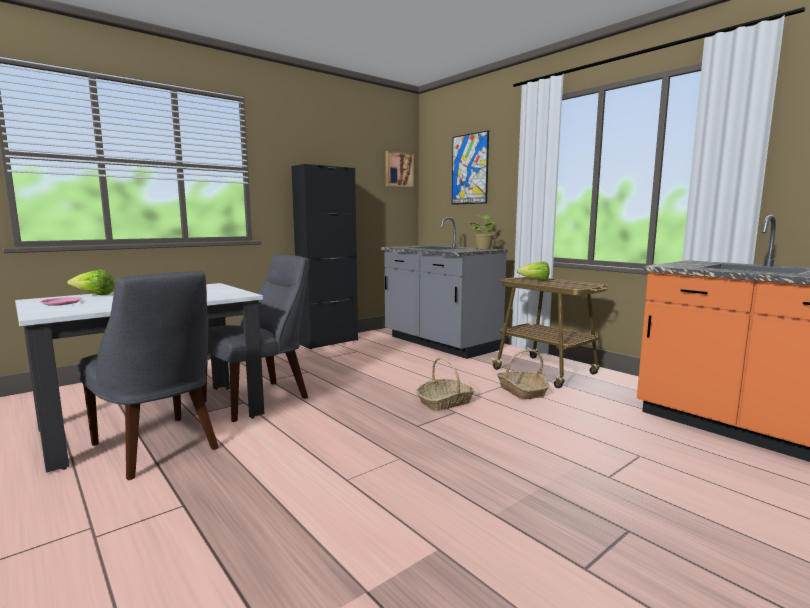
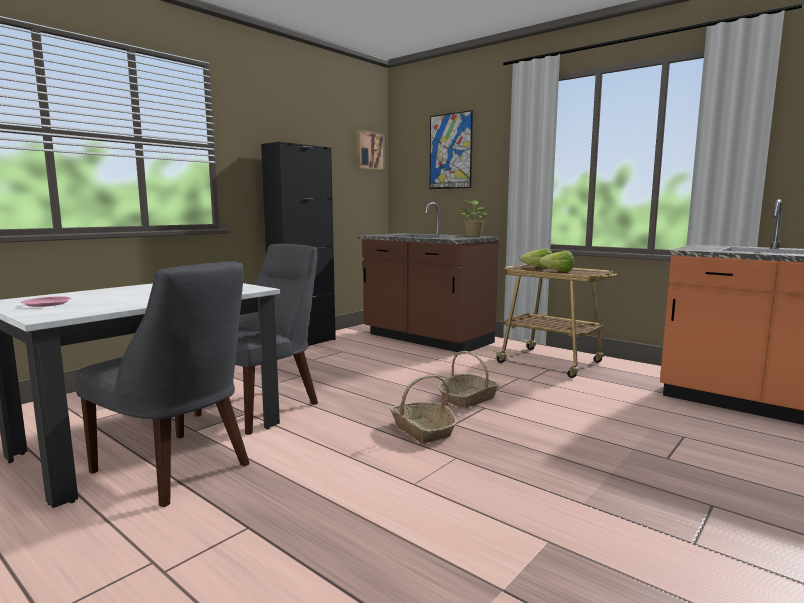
camera: 10 degrees left, 0 degrees up
(94, 295) = (72, 294): lettuce -> lettuce (557, 271)
(439, 343) = (426, 339): grey counter -> brown counter
(522, 391) = (539, 383): basket -> basket (423, 430)

